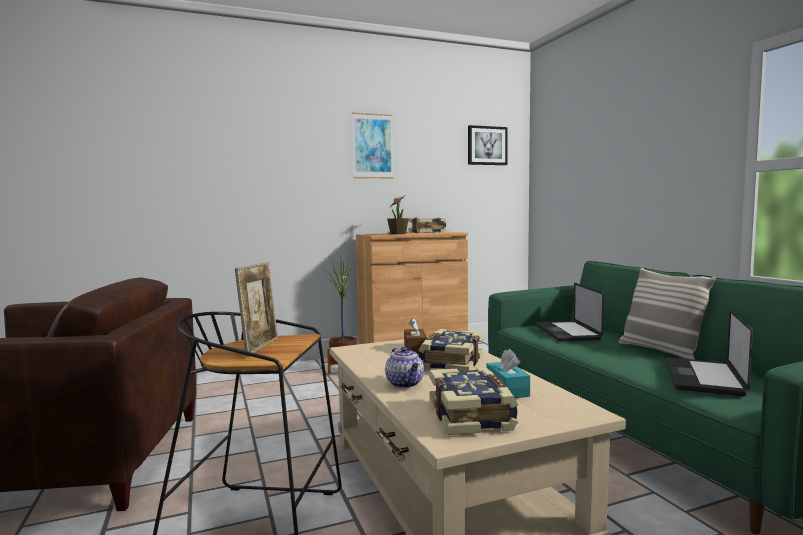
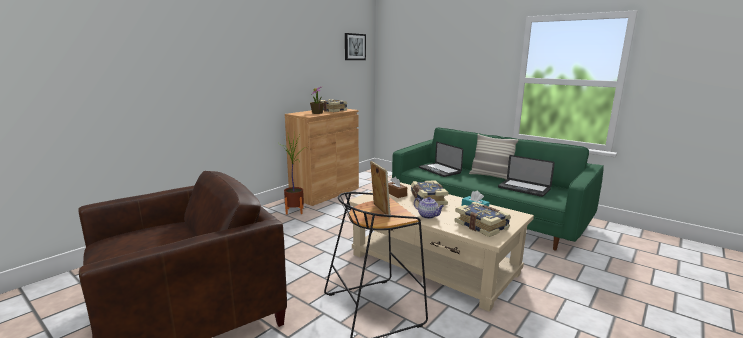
camera: 30 degrees left, 10 degrees up
(373, 146) = (291, 48): picture -> none
(703, 378) = (524, 188): laptop -> laptop turned 45 degrees counterclockwise

